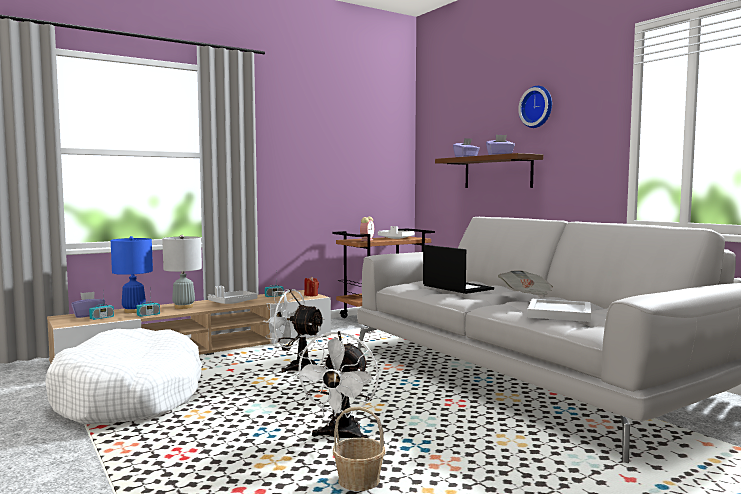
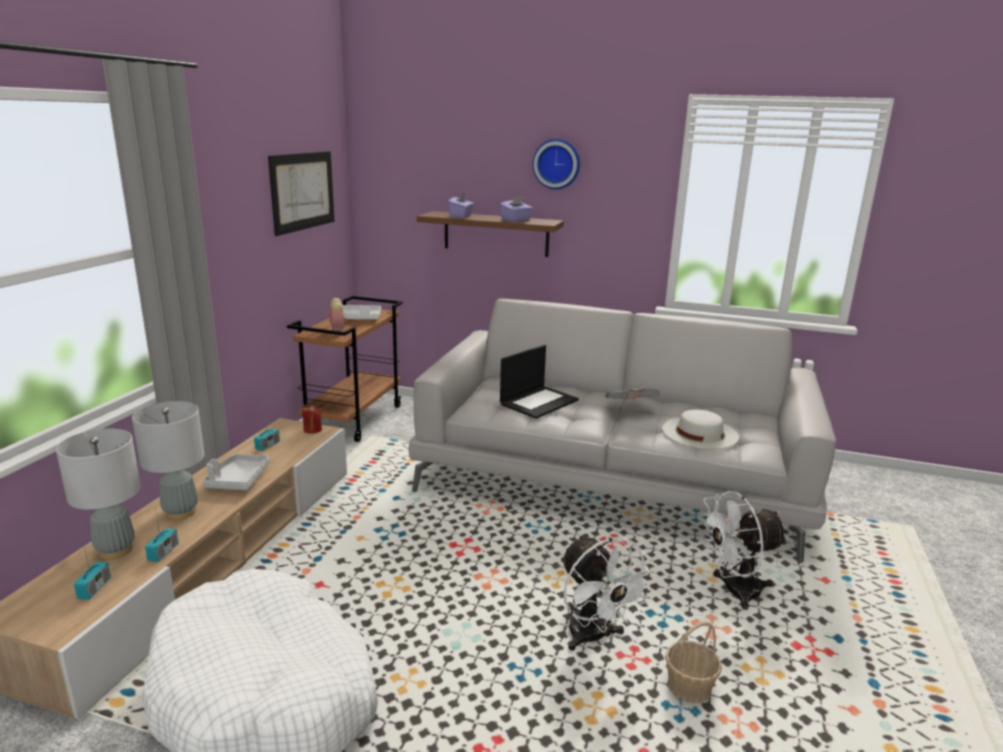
camera: 40 degrees left, 15 degrees up
(88, 315) = (52, 590): purple tissue box -> none
(134, 311) = (116, 550): blue table lamp -> grey table lamp
(296, 367) = (389, 547): white fan -> white fan (733, 591)
(363, 144) = (303, 191): none -> picture
(456, 287) = (539, 402): laptop -> laptop turned 120 degrees clockwise
(558, 313) = (699, 432): white tray -> white hat

